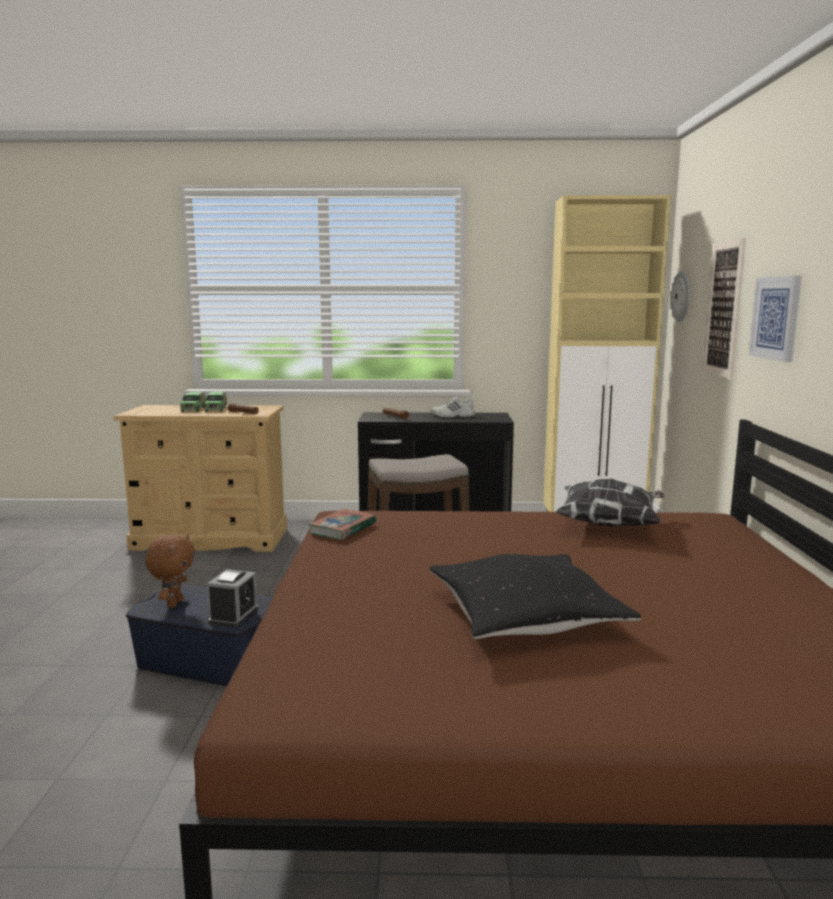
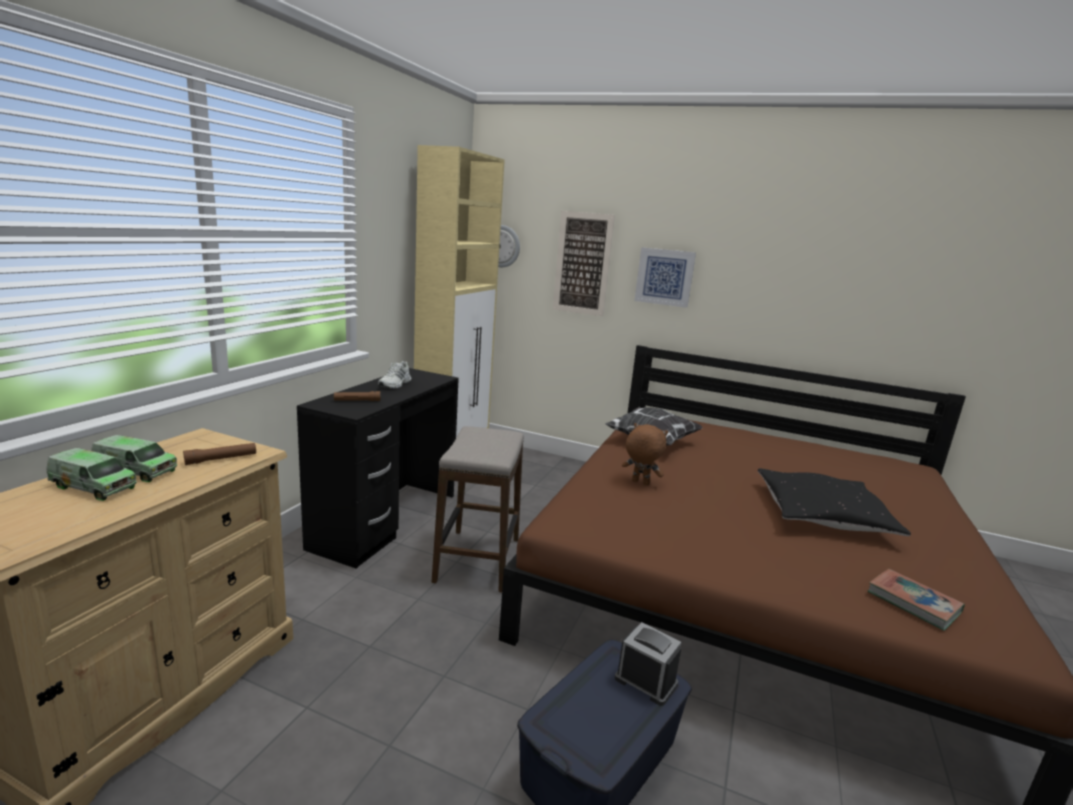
camera: 70 degrees left, 5 degrees up
(174, 603) = (590, 731): brown plush toy -> brown plush toy (640, 482)
(343, 528) = (610, 533): book -> book (913, 602)

